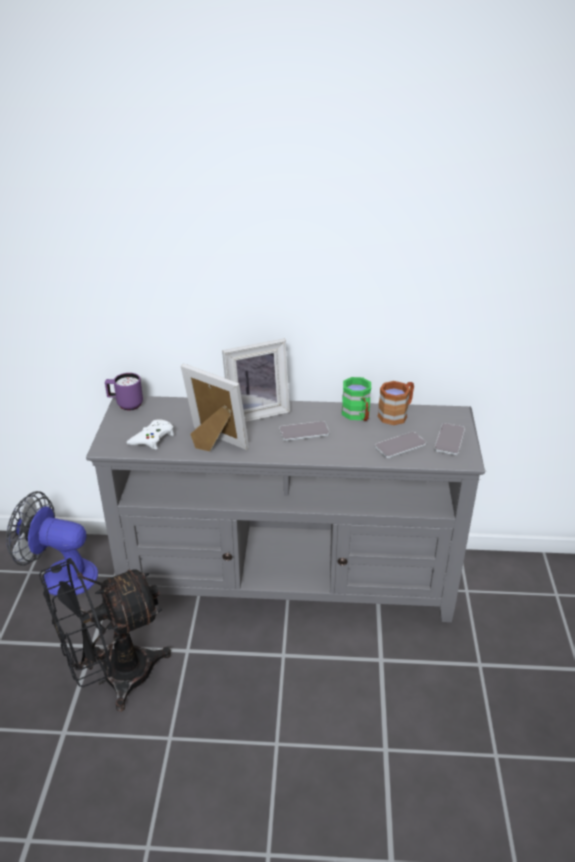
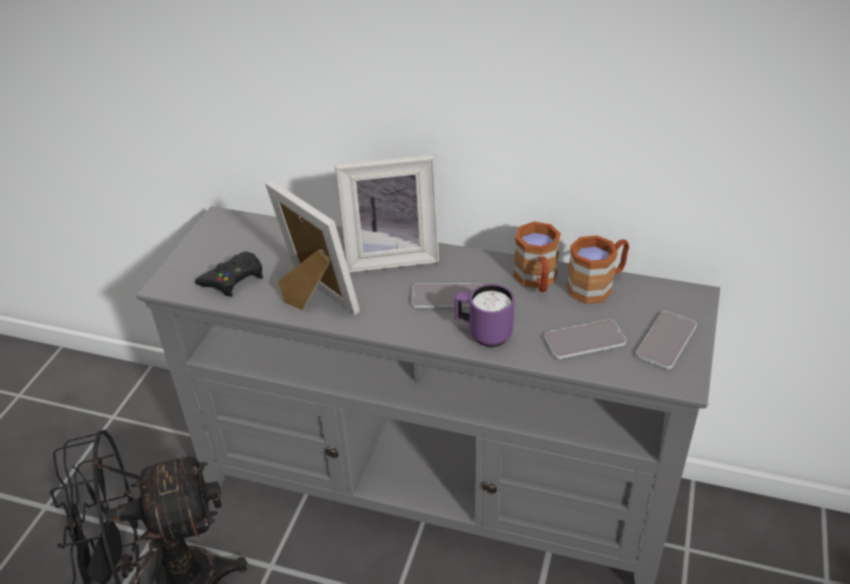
camera: 15 degrees right, 5 degrees up
(60, 575) = (147, 428): fan -> none
(126, 404) = (219, 223): purple mug -> purple mug (483, 334)
(152, 438) = (233, 279): white game controller -> black game controller
(358, 415) = (537, 281): green mug -> brown mug

